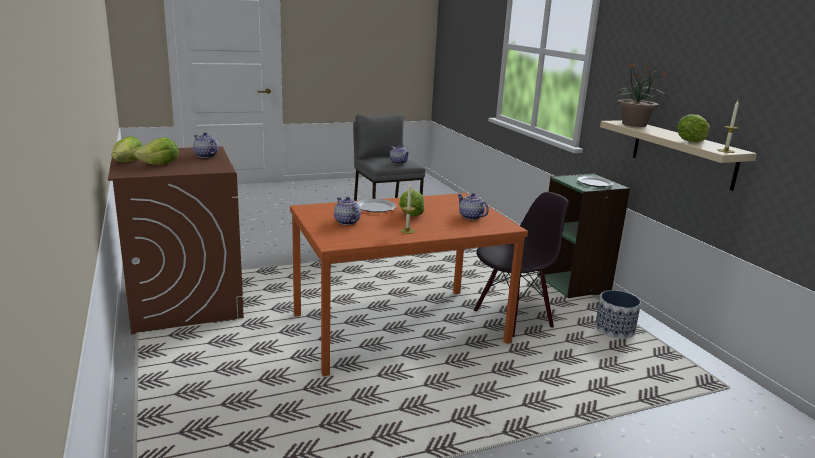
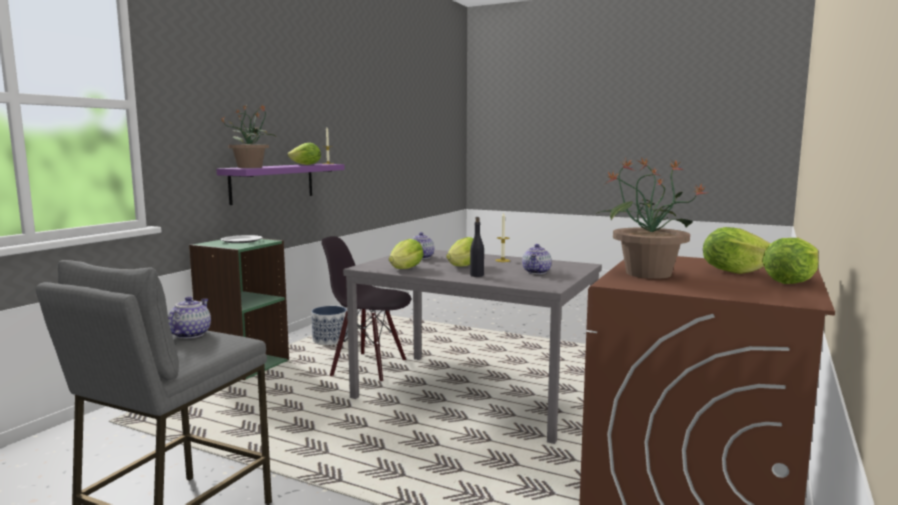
camera: 130 degrees left, 10 degrees down
(205, 156) = (646, 273): teapot -> potted plant
(375, 207) = (476, 275): plate -> black bottle
(399, 329) = (475, 394): orange dining table -> grey dining table
(434, 202) = (406, 269): none -> lettuce
(682, 153) = (272, 183): beige shelf -> purple shelf

